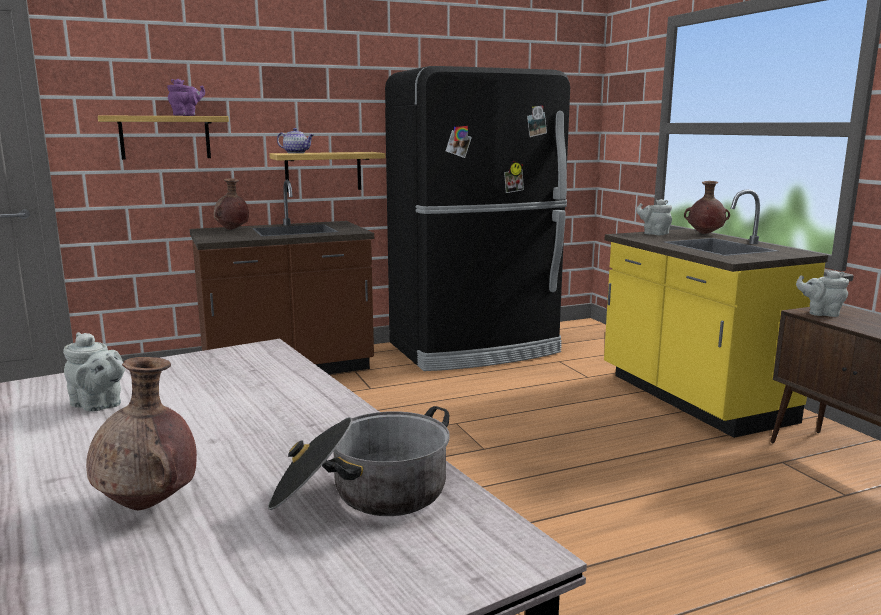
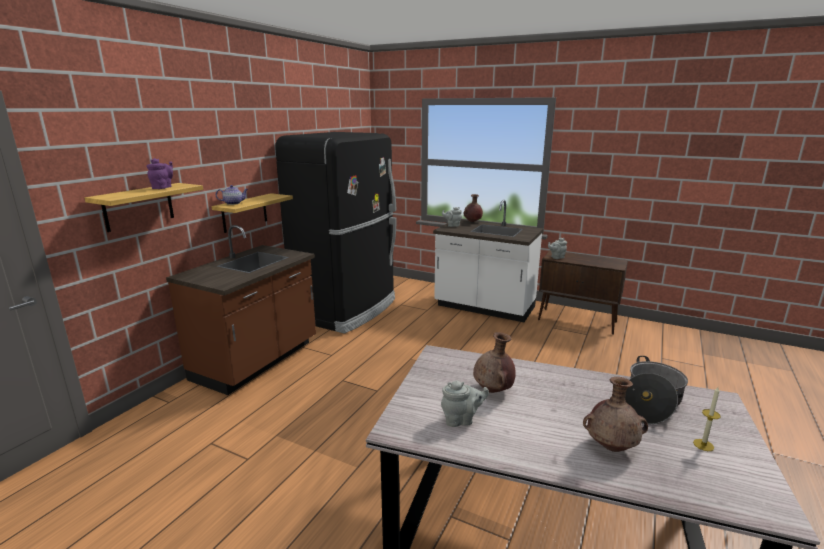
camera: 40 degrees left, 5 degrees up
(232, 229) = (206, 271): brown vase -> brown vase (493, 390)
(271, 577) = (703, 445): none -> candle
(692, 399) = (484, 307): yellow counter -> white counter

